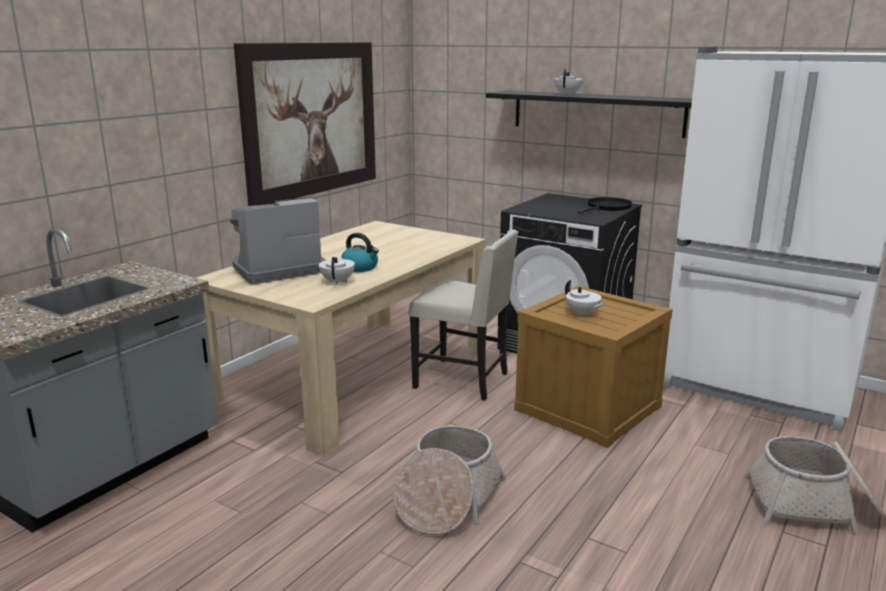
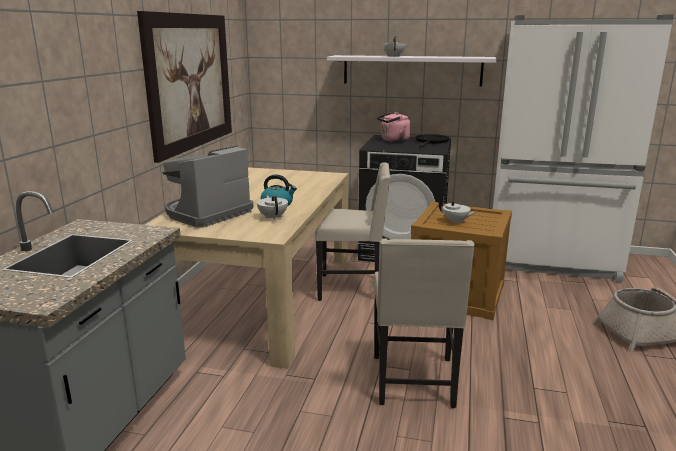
camera: 20 degrees left, 0 degrees up
(447, 499) = (414, 382): basket -> beige chair
(560, 202) = (393, 140): none -> pink kettle
(596, 113) = (411, 70): black shelf -> white shelf

